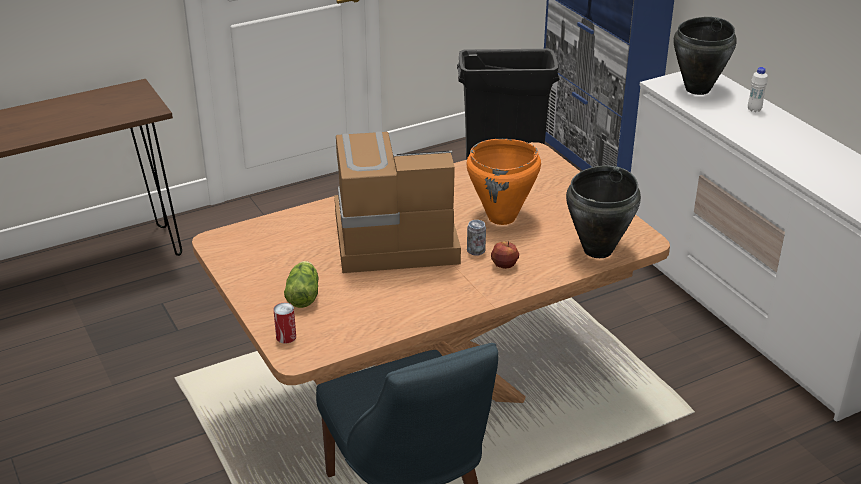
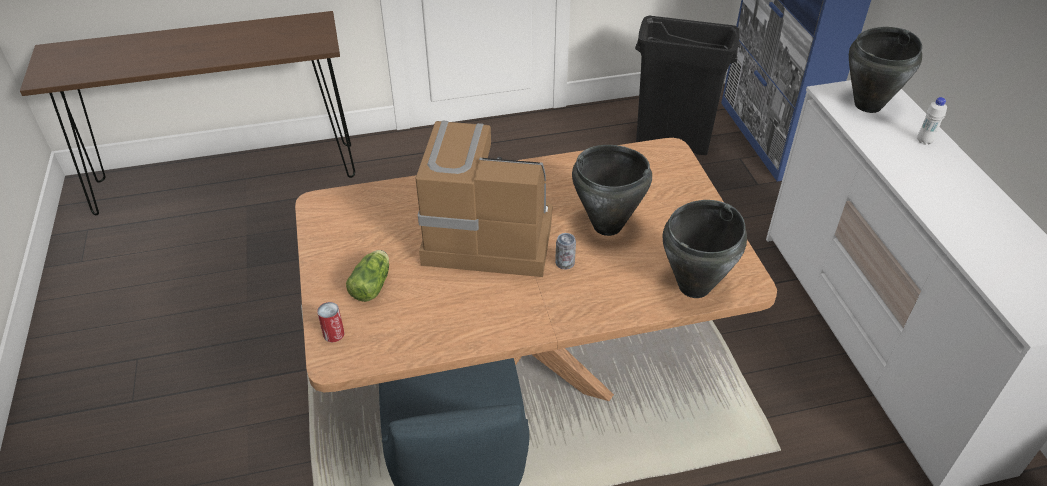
camera: 15 degrees right, 10 degrees up
(502, 218) = (607, 226): orange cooking pot -> black cooking pot
(504, 265) = (587, 287): apple -> none

